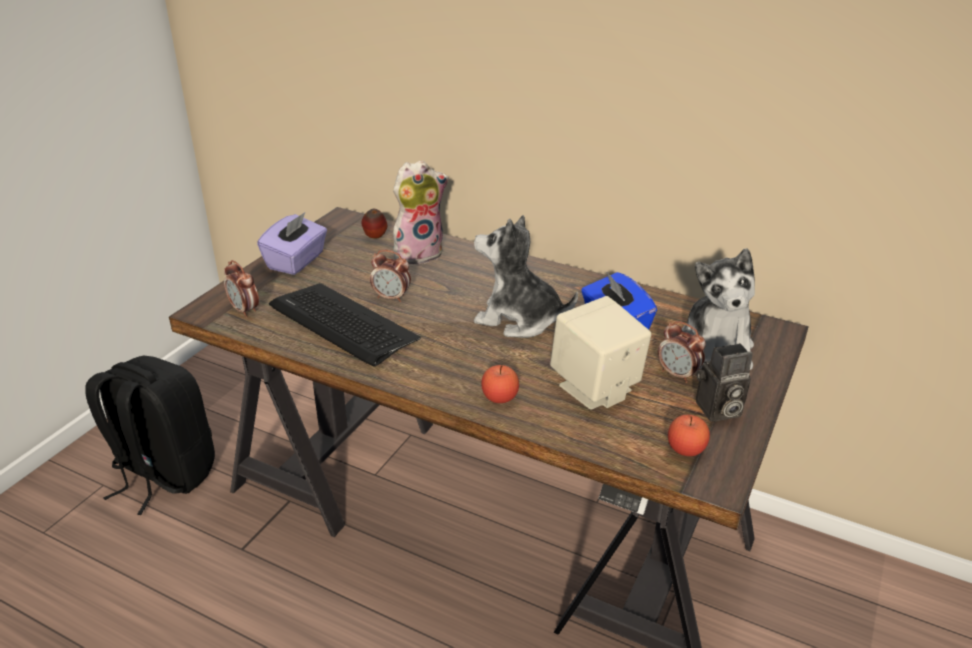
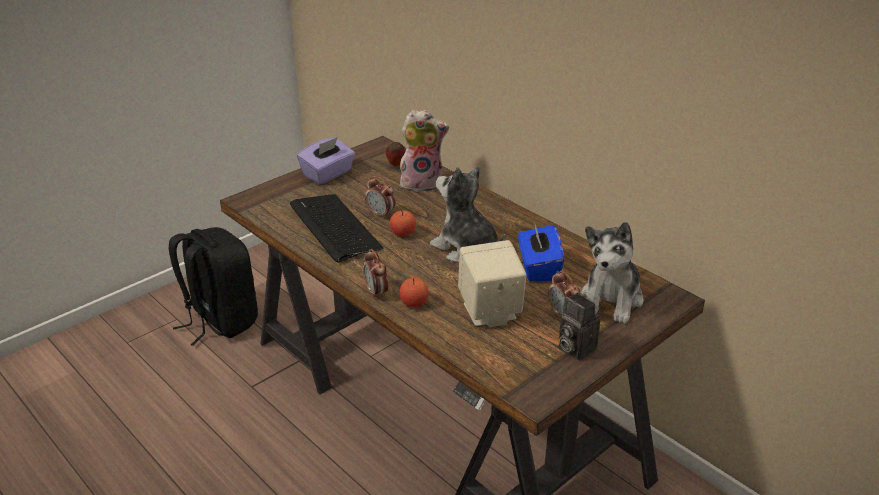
camera: 20 degrees right, 0 degrees up
(245, 310) = (272, 205): alarm clock -> alarm clock (376, 292)
(686, 449) = (528, 369): apple -> apple (403, 233)
(717, 411) = (574, 348): camera -> camera turned 45 degrees clockwise

